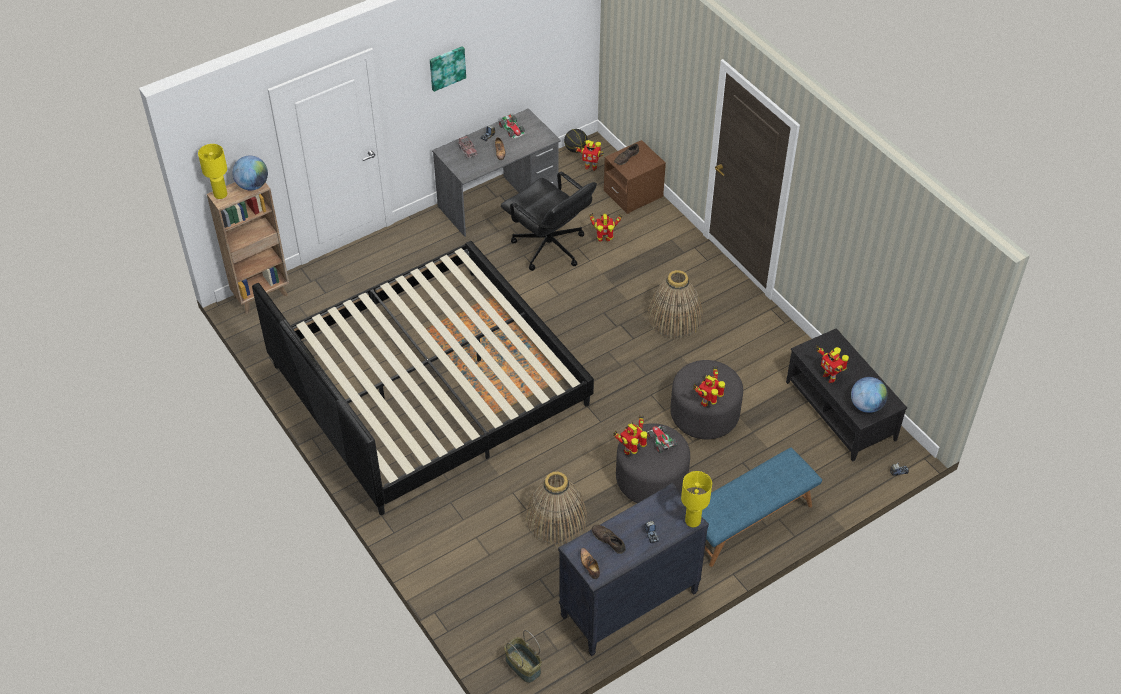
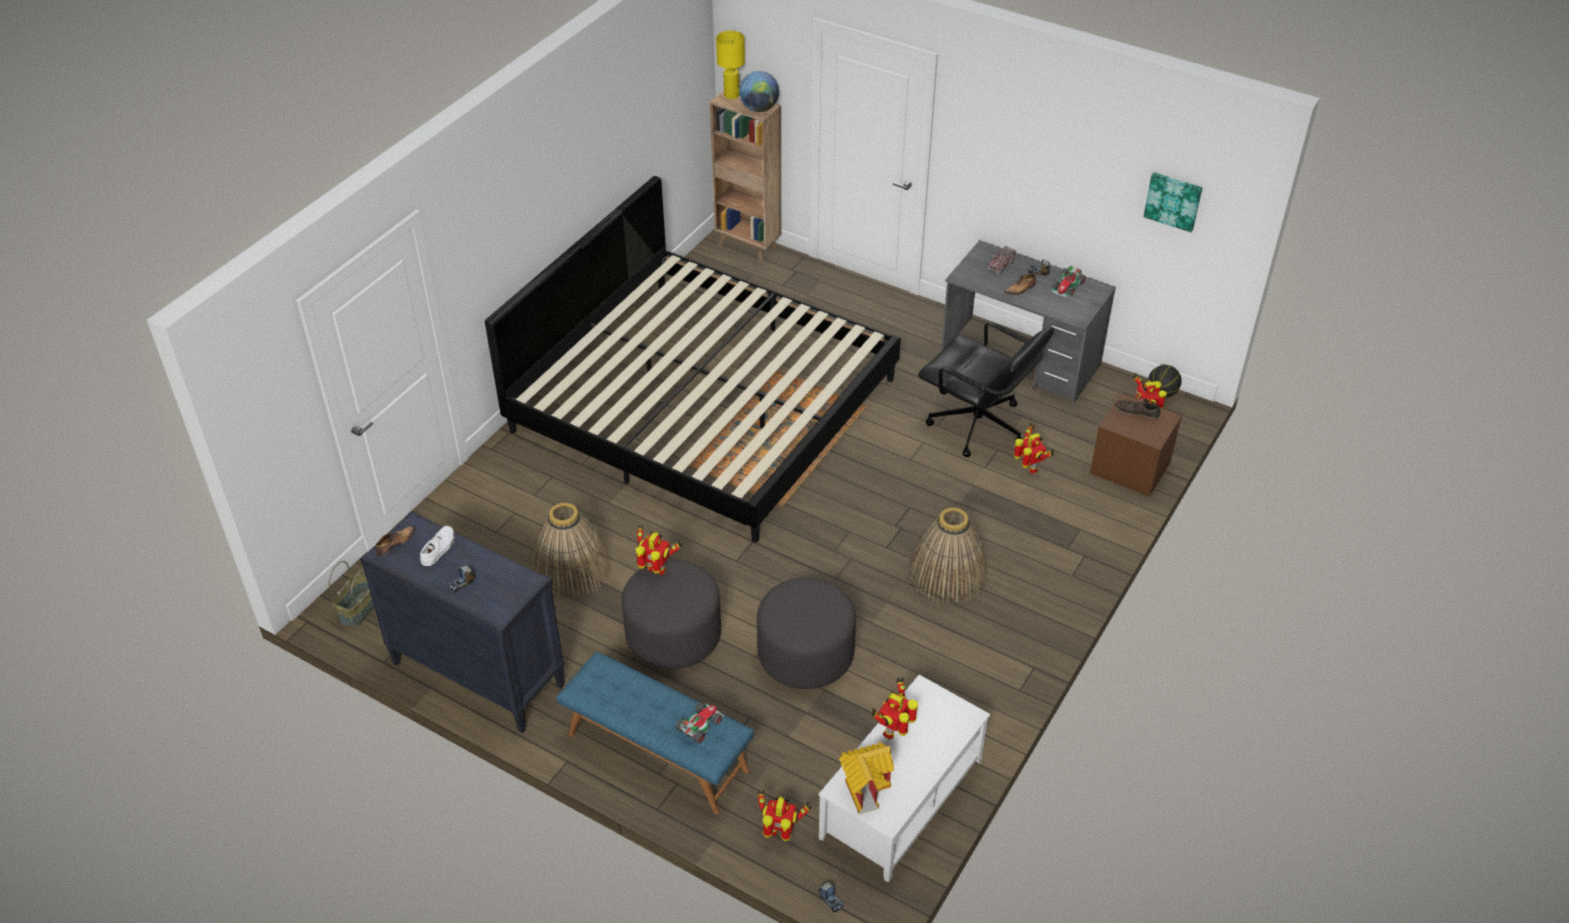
camera: 65 degrees right, 5 degrees down
(447, 67) = (1022, 149): picture -> picture (1173, 201)
(549, 248) = (978, 426): black office chair -> black office chair turned 75 degrees counterclockwise
(608, 540) = (438, 549): brown shoe -> white shoe
(660, 440) = (686, 593): toy car -> toy car (700, 724)
(693, 521) = (500, 615): yellow table lamp -> none
(708, 402) = (775, 619): toy robot -> toy robot (780, 834)
(841, 410) = (903, 800): black coffee table -> white coffee table
(866, 406) = (865, 788): globe -> toy house

